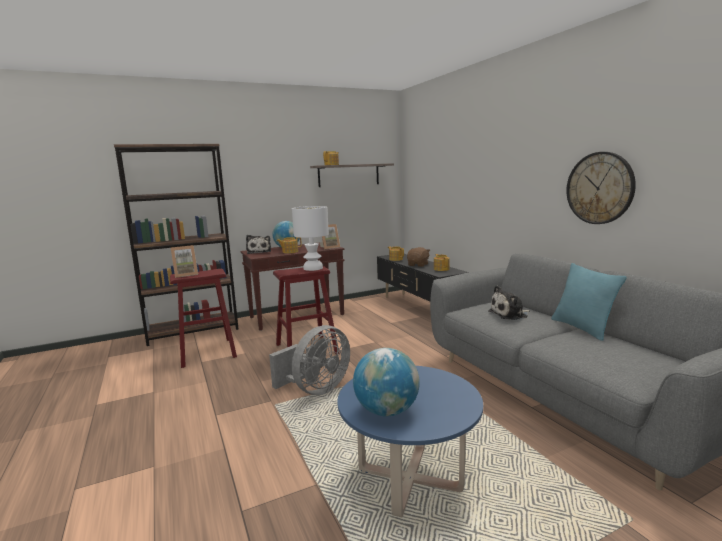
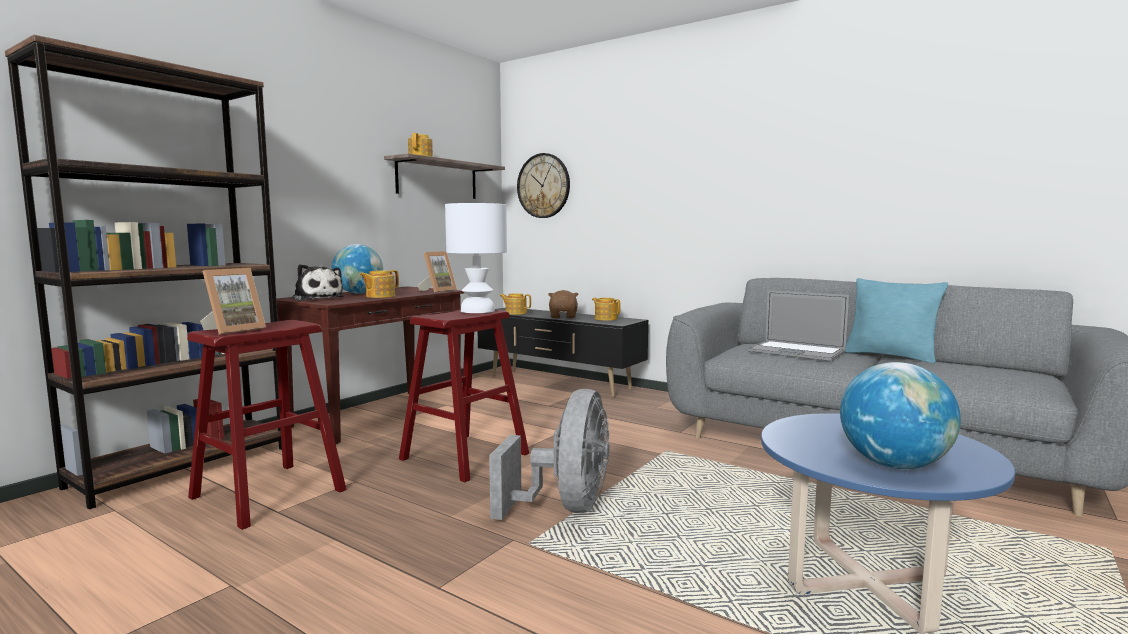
camera: 30 degrees left, 5 degrees down
(510, 314) = (796, 351): plush toy -> laptop
(599, 188) = (858, 190): wall clock -> wall clock (543, 186)

